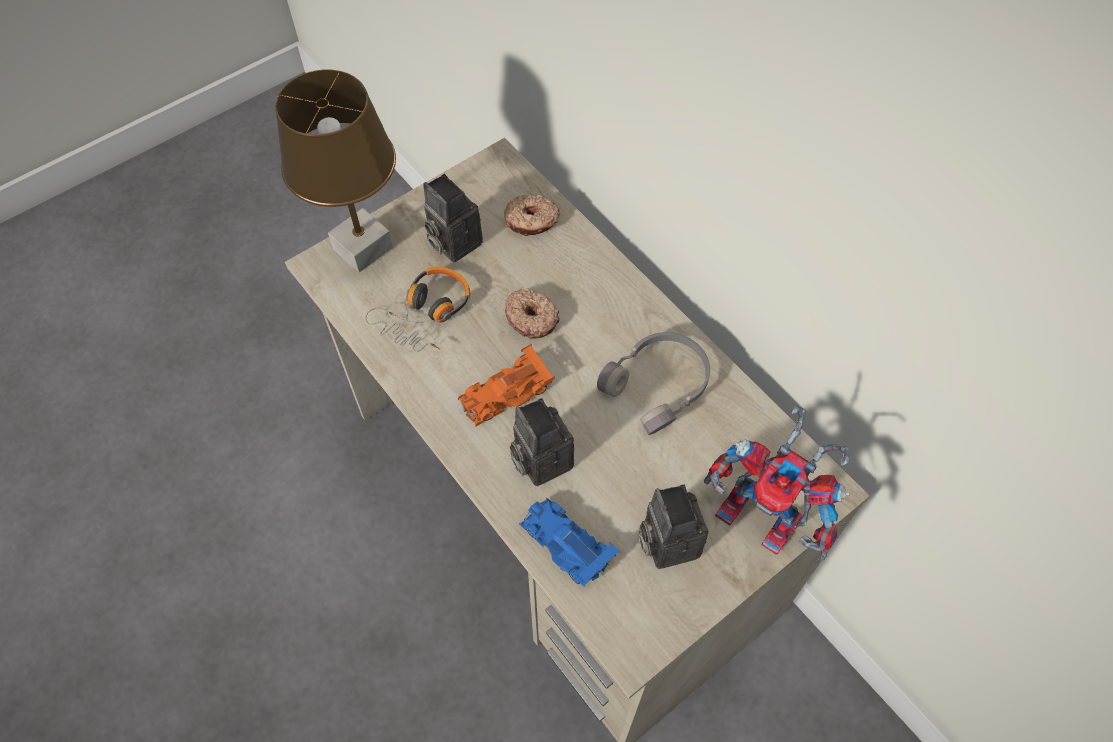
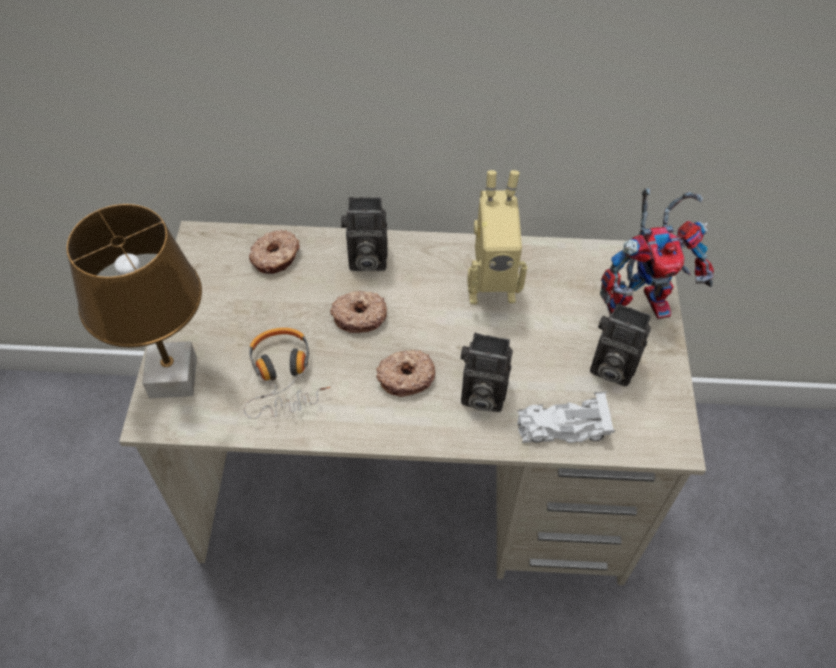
camera: 50 degrees left, 5 degrees down
(452, 242) = (237, 316): camera -> camera (365, 259)
(505, 393) = (405, 377): orange toy car -> donut
(565, 543) = (562, 426): blue toy car -> white toy car
(659, 386) = (490, 286): grey headphones -> toy robot

